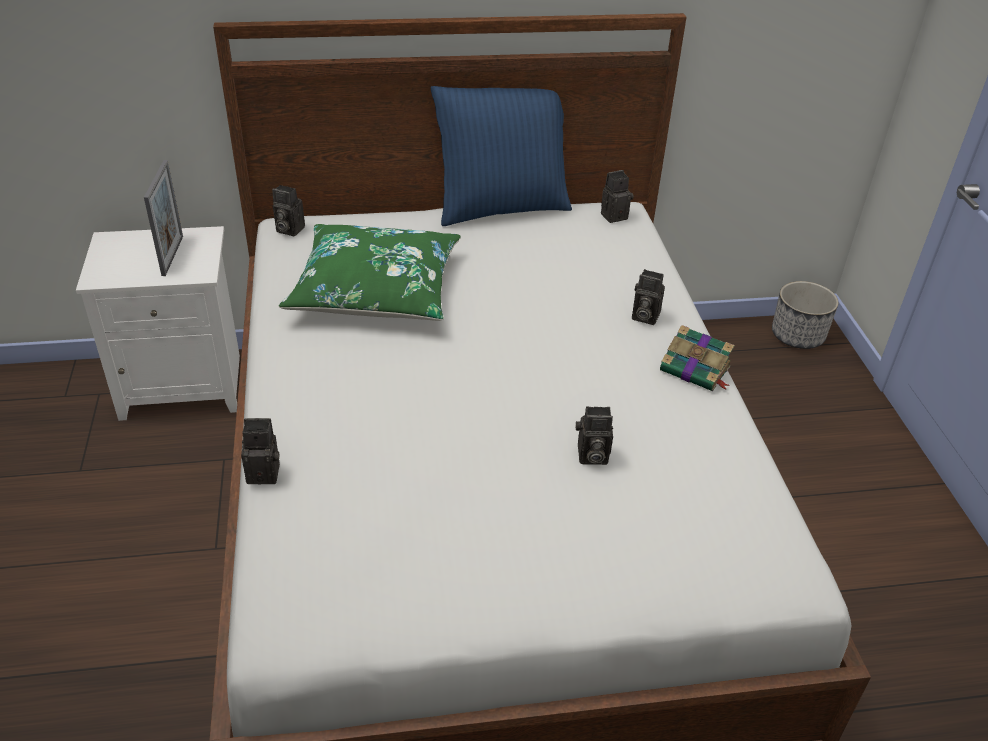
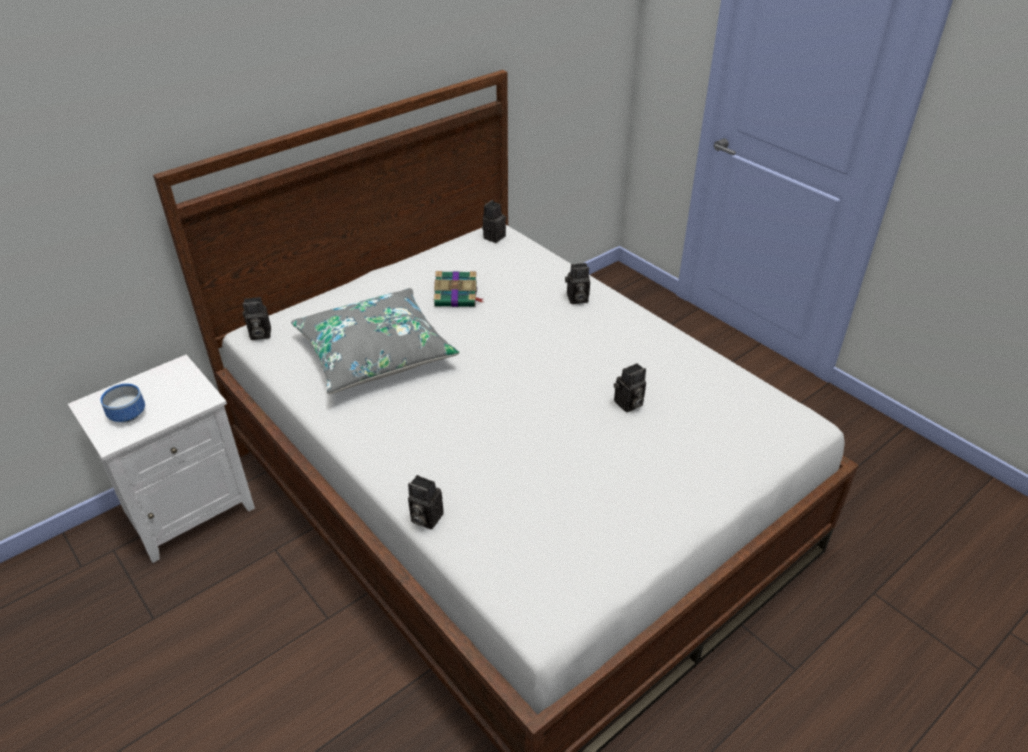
camera: 30 degrees left, 0 degrees up
(129, 262) = (129, 415): none -> bowl
(172, 255) = (164, 394): picture frame -> none
(265, 472) = (424, 518): camera -> camera turned 120 degrees counterclockwise
(375, 289) = (375, 353): green pillow -> grey pillow
(501, 207) = (408, 258): blue pillow -> none
(696, 370) = (639, 321): book -> book (457, 297)
(797, 335) = (611, 284): planter -> none

